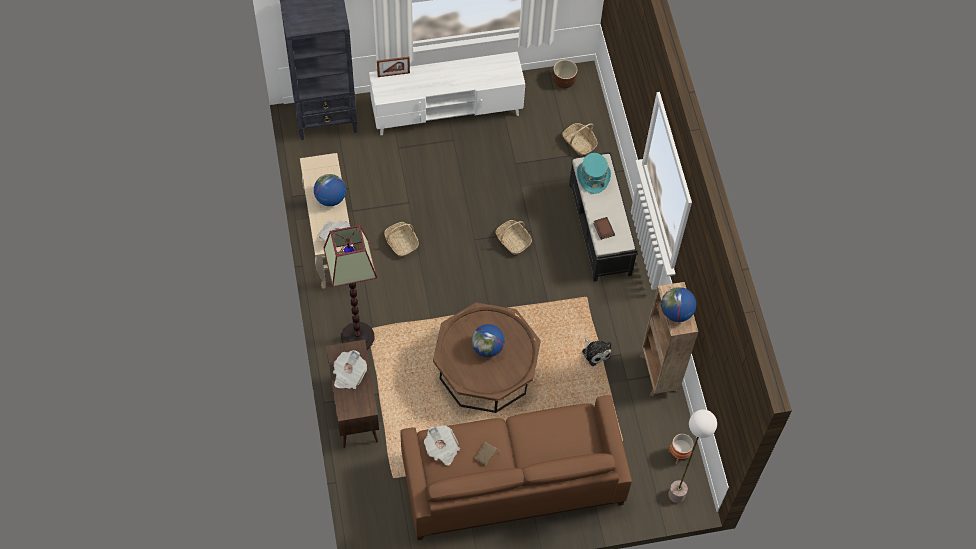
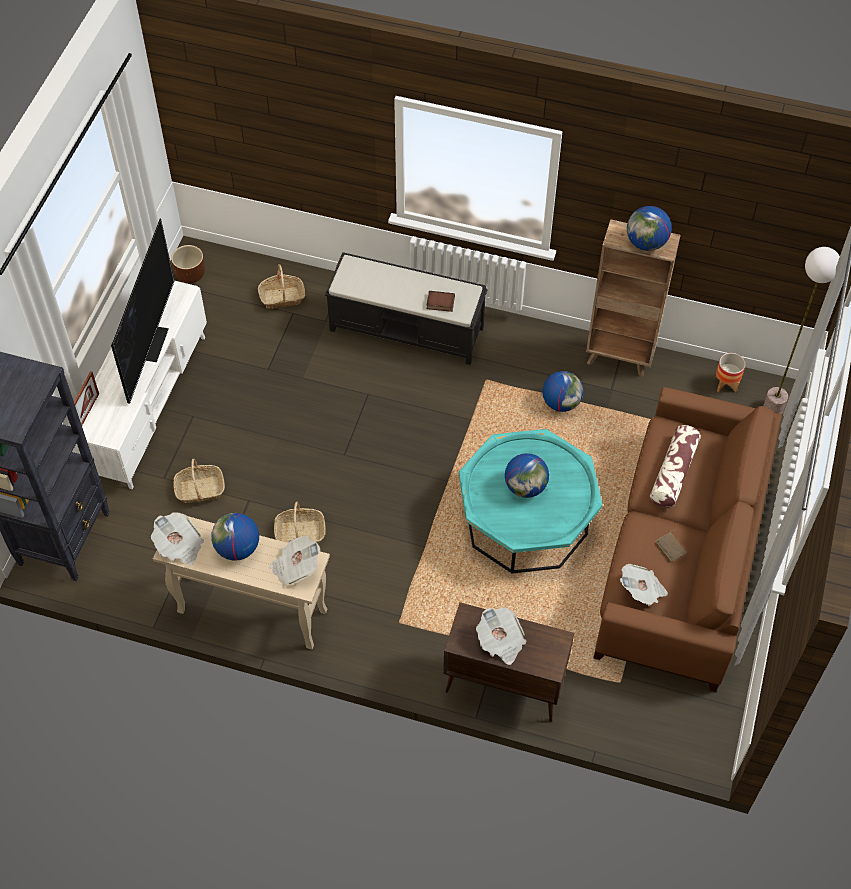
camera: 60 degrees left, 5 degrees down
(315, 167) = (179, 546): none -> newspaper
(358, 337) = (404, 638): floor lamp -> none
(464, 80) = (151, 342): none -> television
(485, 370) = (526, 520): brown coffee table -> turquoise coffee table
(513, 240) = (370, 417): basket -> basket (200, 489)
(548, 433) = (673, 472): none -> pillow
(593, 177) = (365, 282): turquoise hat -> none
(595, 352) = (561, 403): plush toy -> globe

